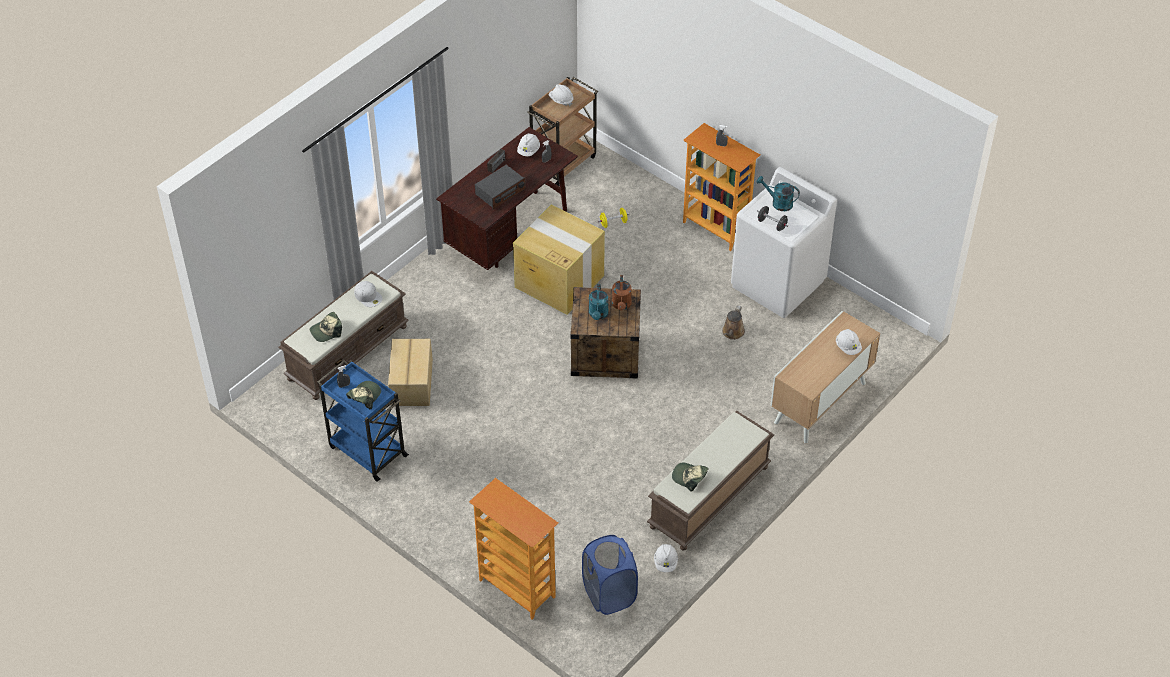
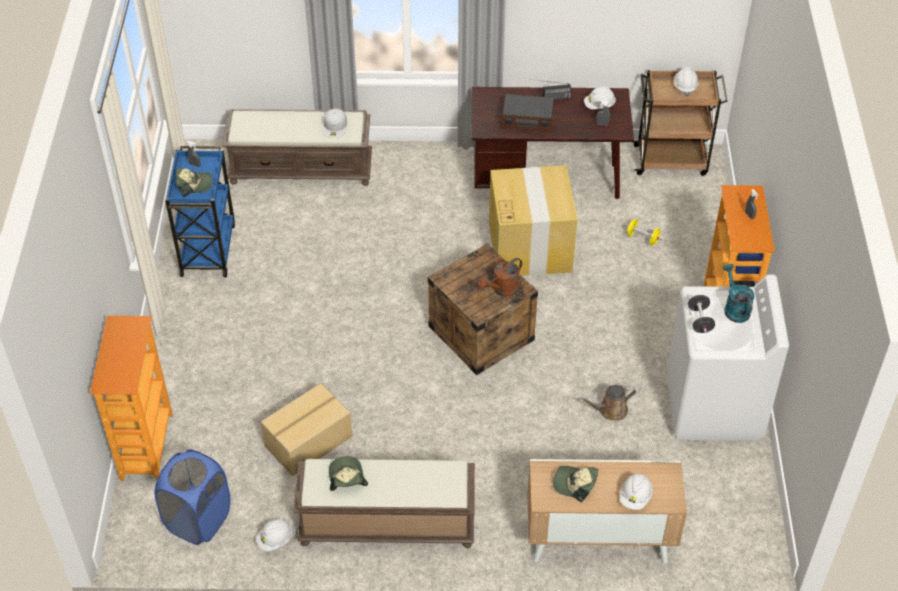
camera: 50 degrees right, 0 degrees up
(326, 331) = (269, 127): cap -> cap (575, 484)
(411, 383) = (309, 228): cardboard box -> cardboard box (307, 441)
(598, 315) = (472, 281): turquoise watering can -> none

